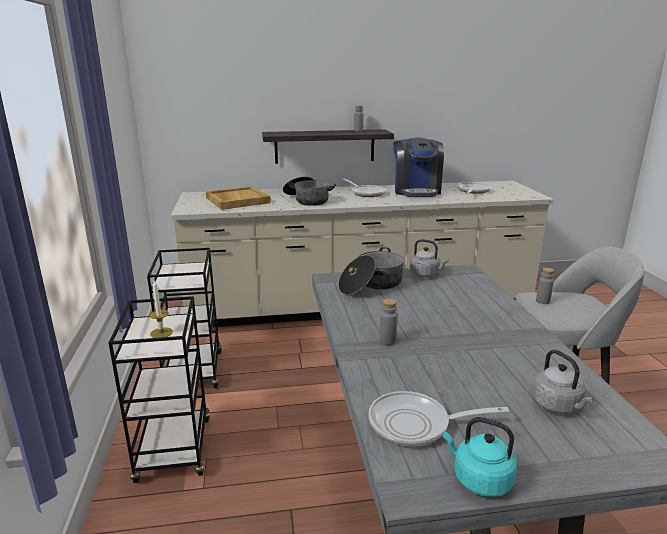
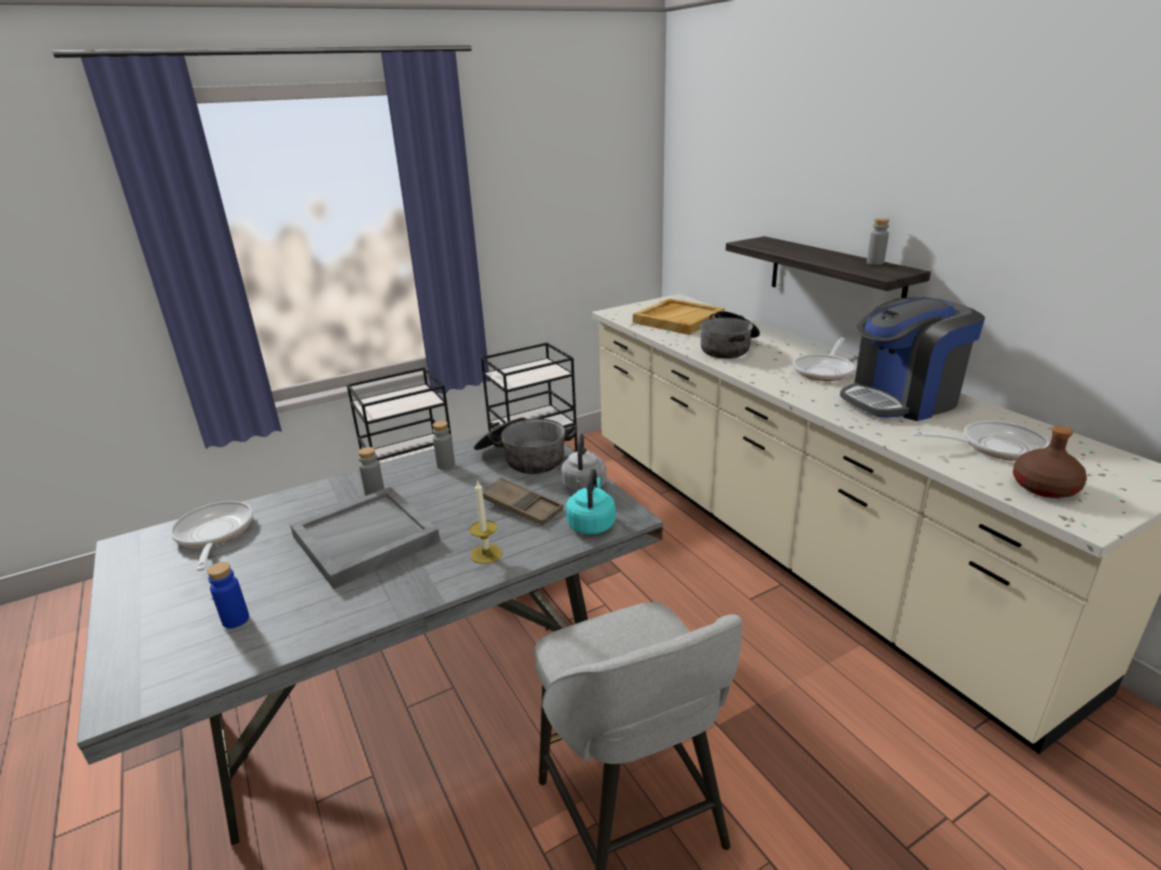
camera: 70 degrees right, 5 degrees up
(161, 333) = (401, 401): candle -> candle (486, 554)
(439, 293) = (521, 507): none -> brown tray
(460, 348) = (365, 540): none -> grey tray
(479, 479) = (127, 577): turquoise kettle -> turquoise kettle (591, 523)
(510, 194) = (1045, 487): none -> brown bottle
(542, 301) = (621, 625): grey bottle -> grey bottle (446, 465)
(558, 406) = (236, 620): grey kettle -> blue bottle

